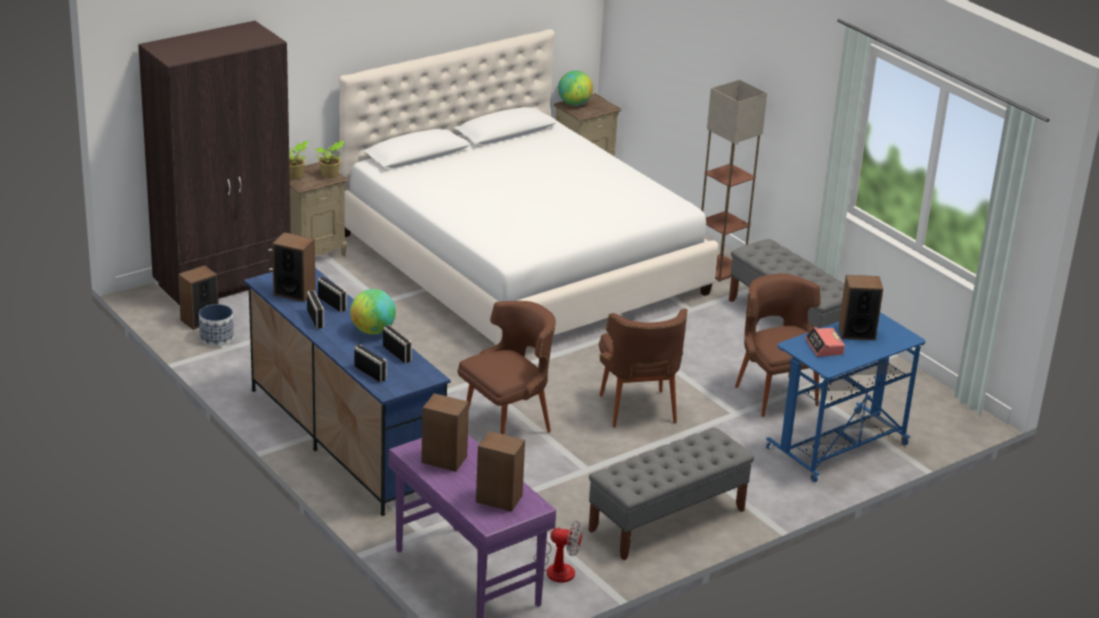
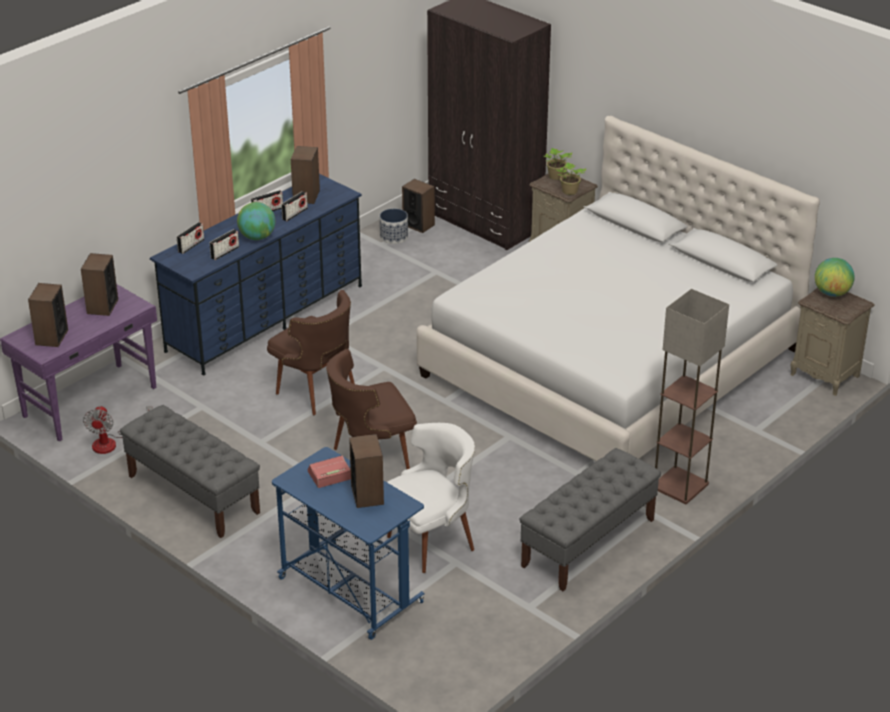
camera: 80 degrees right, 5 degrees up
(776, 397) = (429, 544): brown chair -> white chair

